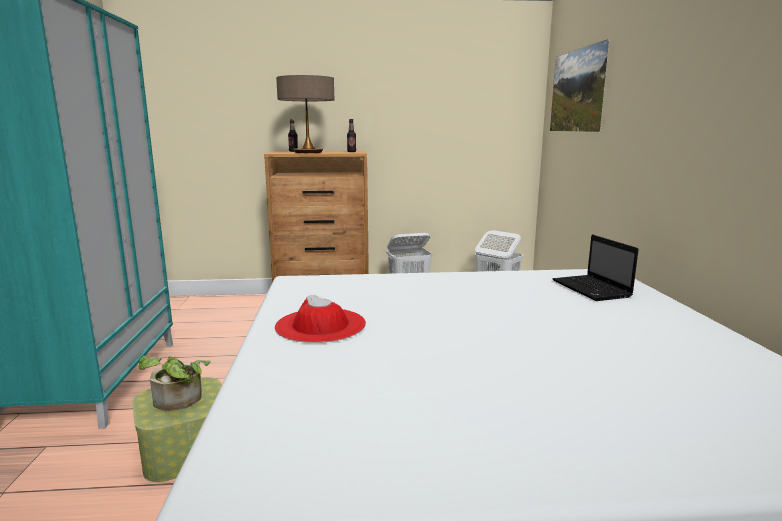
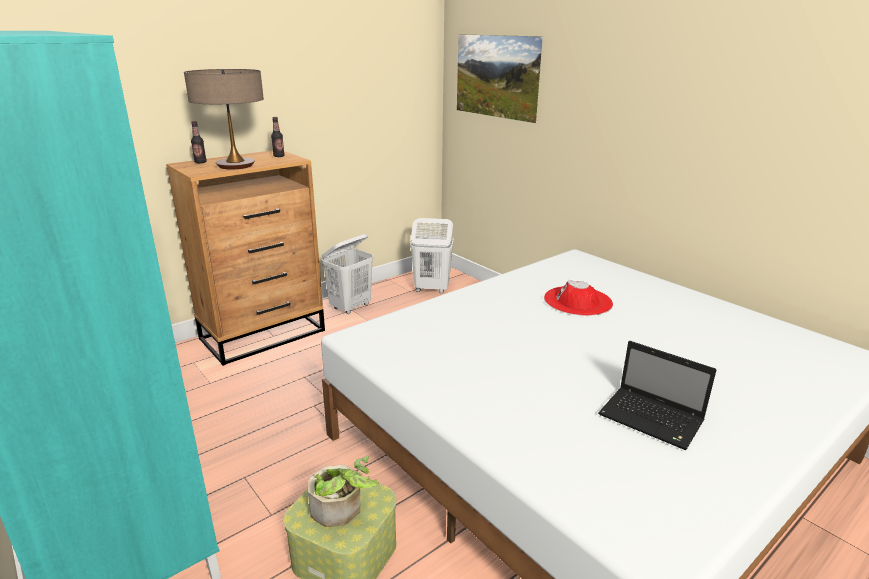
camera: 35 degrees left, 10 degrees up
(320, 325) = (472, 384): red hat -> red hat (578, 301)
(592, 289) = (593, 278): laptop -> laptop (653, 419)

